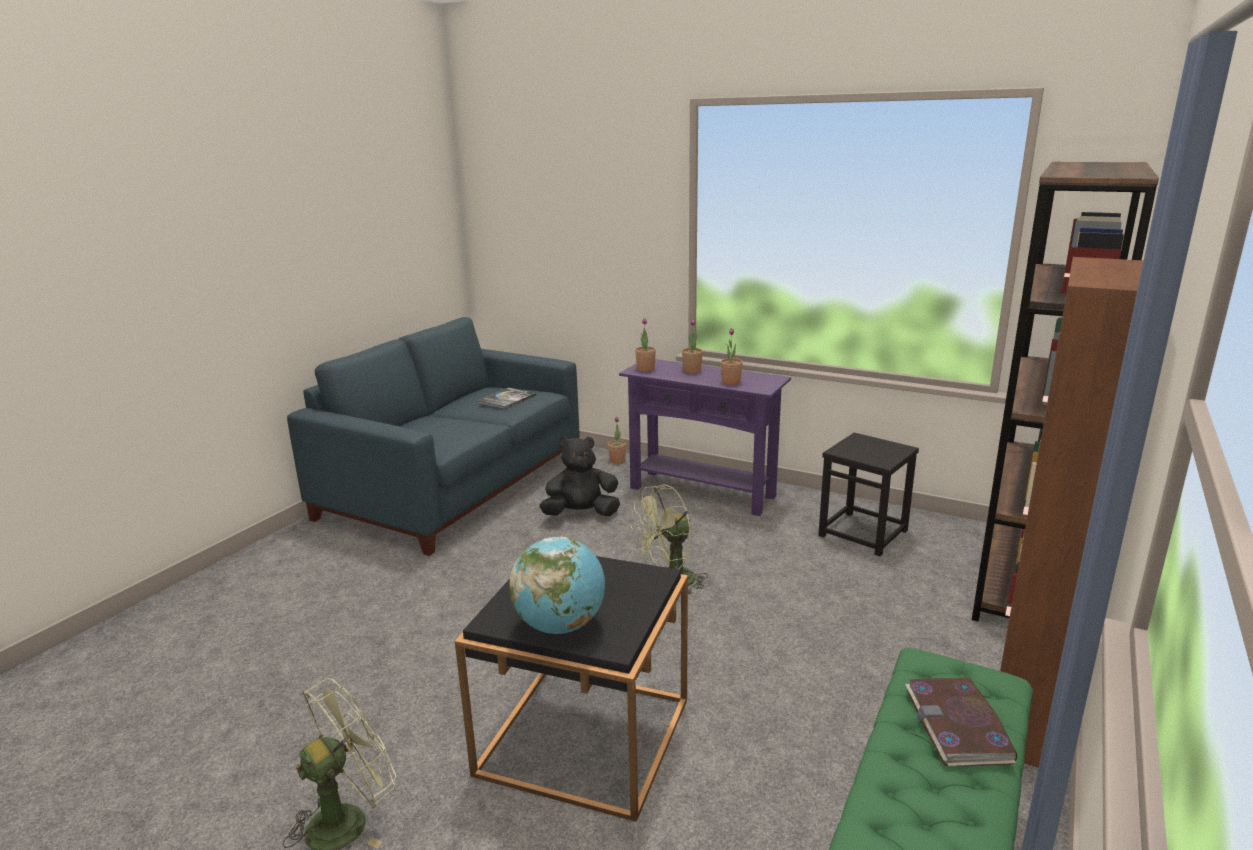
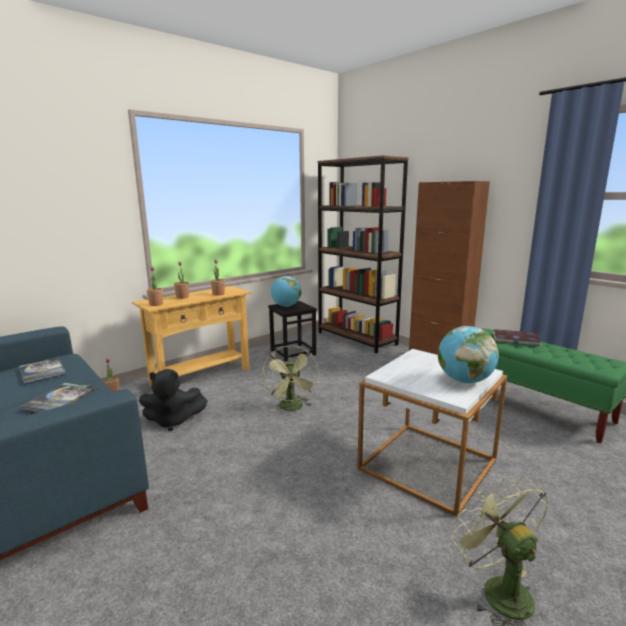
camera: 70 degrees left, 5 degrees down
(454, 426) = (61, 398): none -> book
(581, 514) = (173, 421): black plush toy -> black plush toy turned 105 degrees counterclockwise
(584, 736) = (427, 464): black side table -> white side table
(702, 492) = (201, 377): purple console table -> beige console table
(866, 445) = (286, 306): none -> globe

